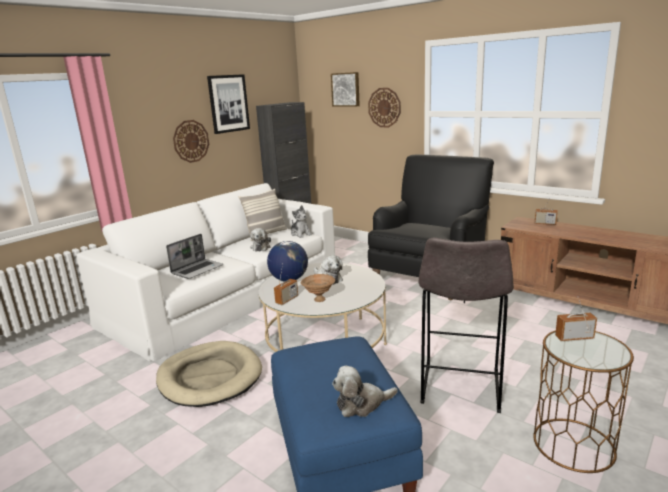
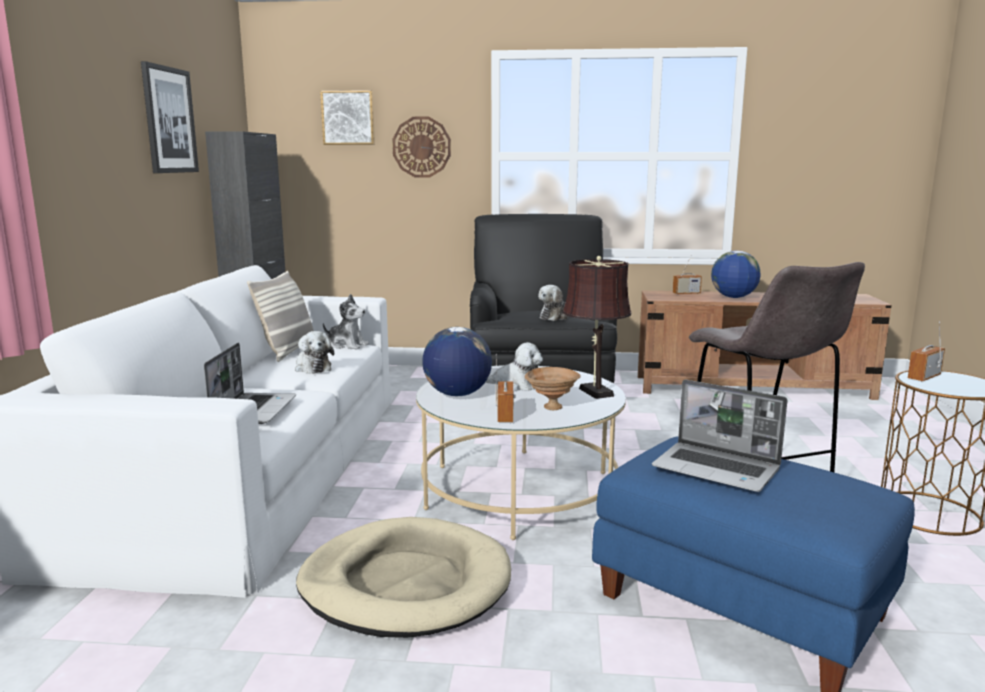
camera: 35 degrees left, 5 degrees down
(191, 141) = (122, 181): wall clock -> none
(322, 365) = (717, 469): none -> laptop
(361, 293) = (594, 391): none -> brown table lamp
(362, 404) = (840, 492): plush toy -> plush toy (555, 317)
(576, 232) = (733, 297): none -> globe

